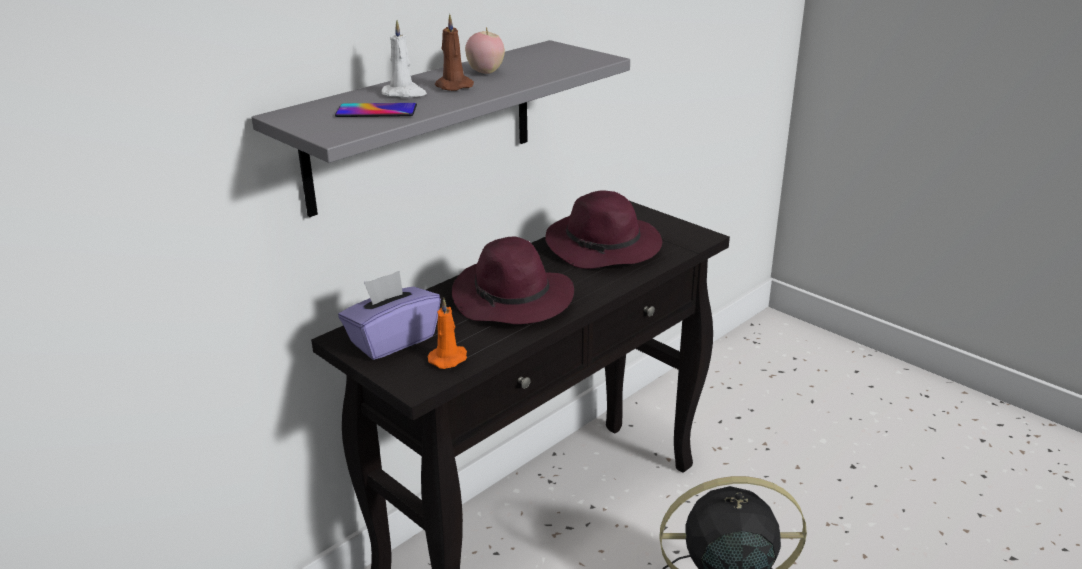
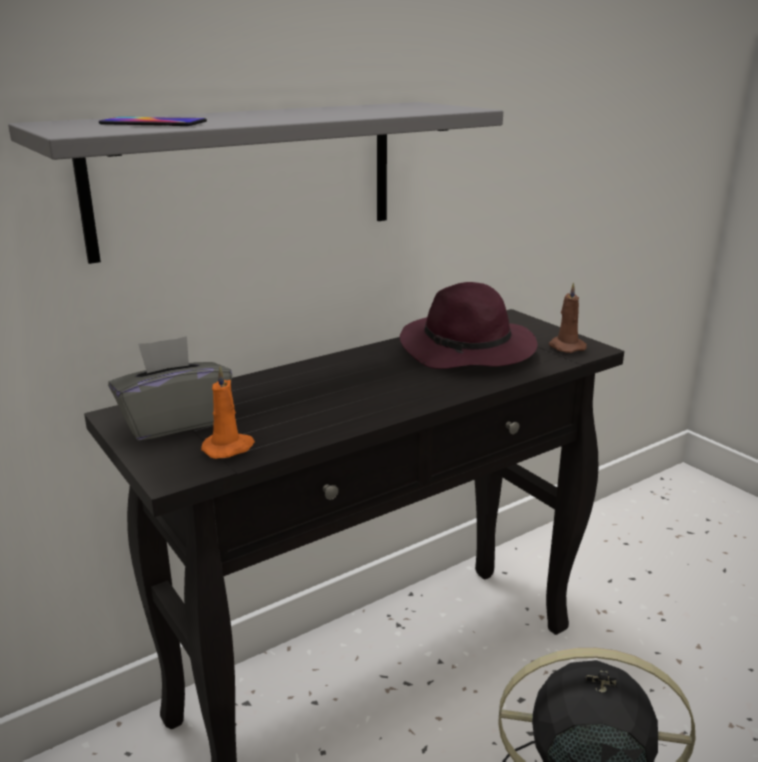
camera: 10 degrees right, 5 degrees down
(392, 340) = (174, 422): purple tissue box -> grey tissue box
(405, 94) = (206, 117): white candle -> none
(452, 86) = (269, 115): brown candle -> brown candle (565, 347)
(485, 72) = (319, 111): apple -> none
(513, 299) = (338, 393): purple hat -> none

